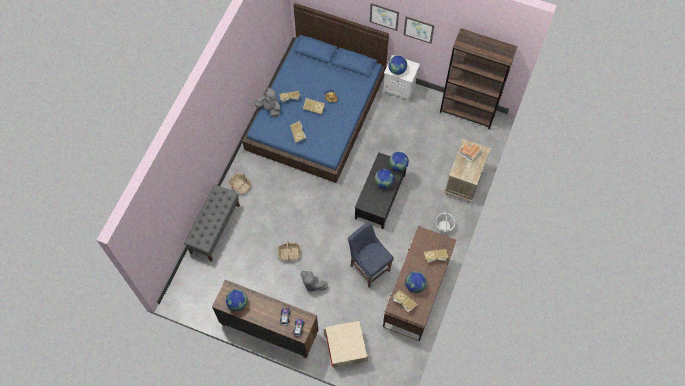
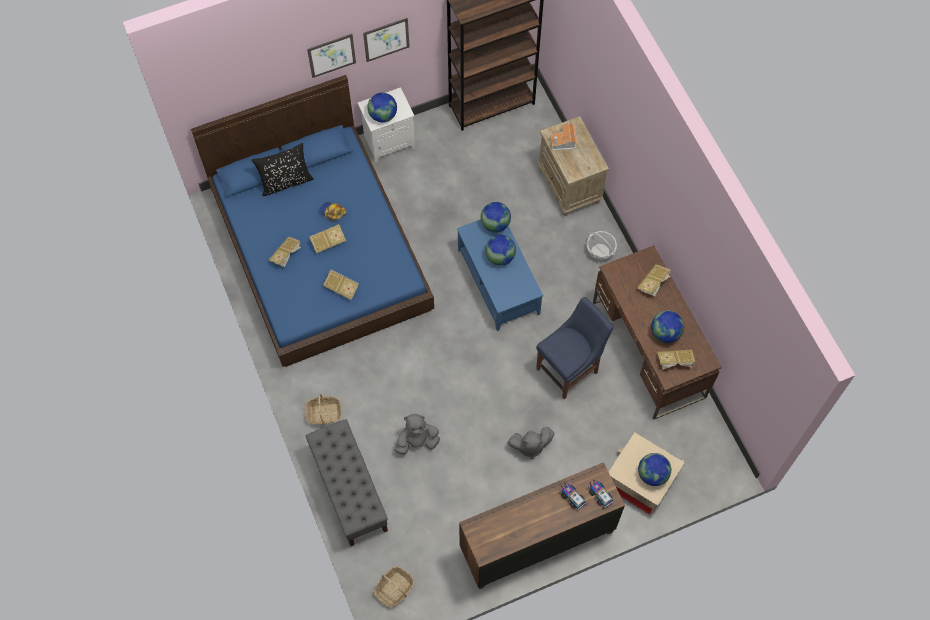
camera: 45 degrees left, 0 degrees up
(238, 303) = (504, 534): globe -> globe (652, 474)
(269, 108) = (274, 288): grey plush toy -> grey plush toy (417, 442)
(289, 253) = (467, 437): basket -> basket (394, 588)
(325, 65) = (285, 181): none -> black pillow
(369, 267) = (569, 369): blue chair -> blue chair turned 135 degrees clockwise
(379, 196) = (497, 282): black coffee table -> blue coffee table

